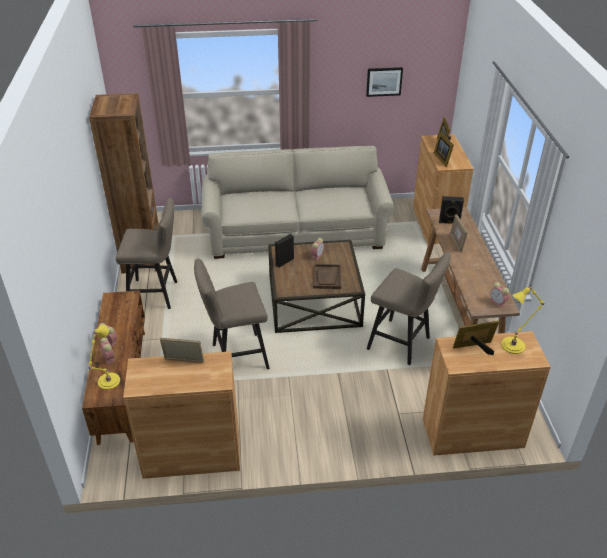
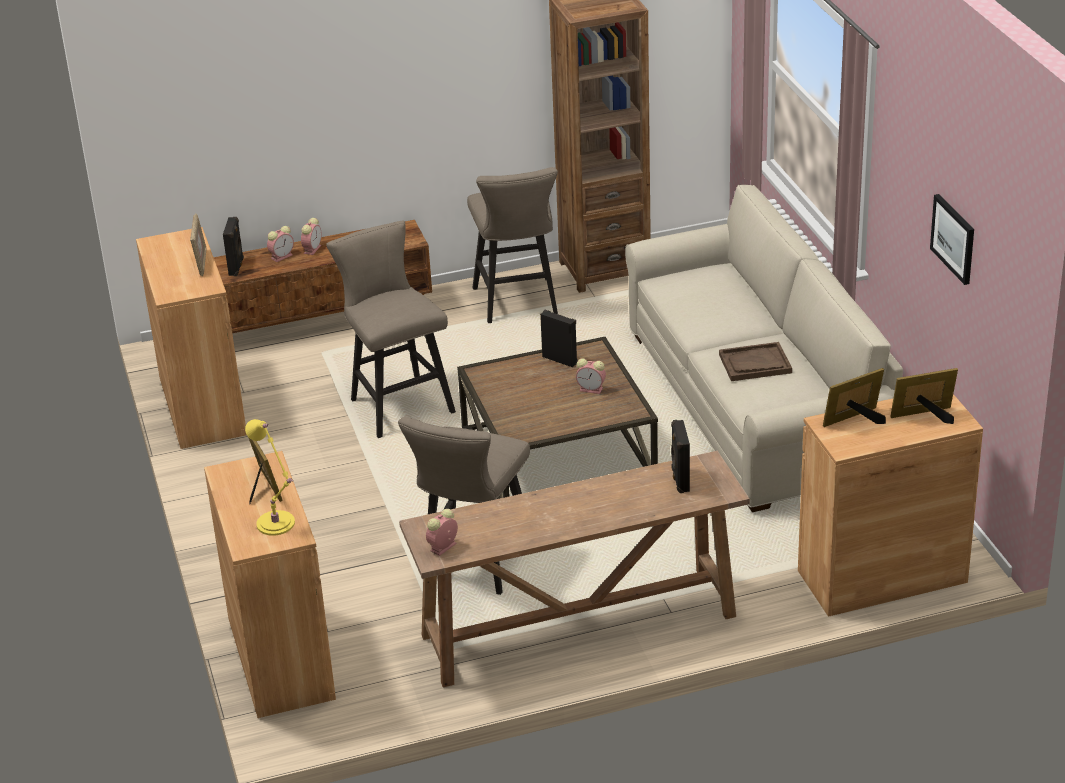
camera: 80 degrees right, 5 degrees down
(108, 382) = (237, 267): yellow table lamp -> black speaker
(327, 277) = (533, 408): brown tray -> brown tray (755, 364)
(456, 243) = (611, 492): picture frame -> none

